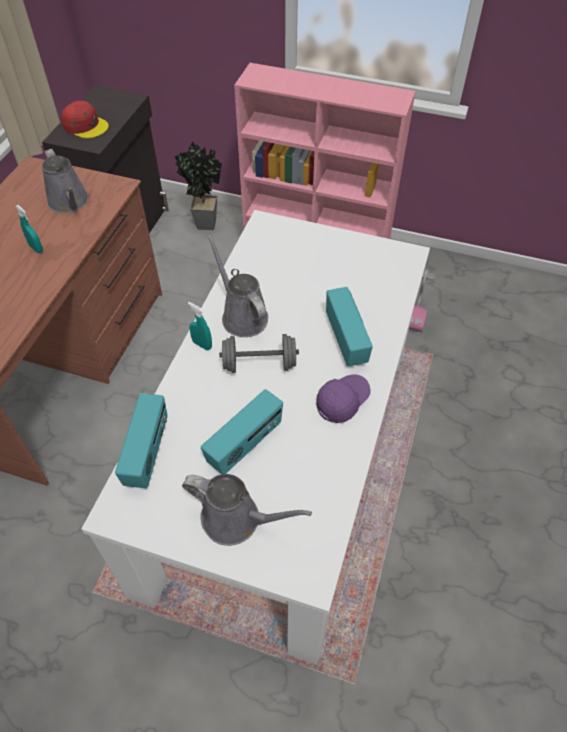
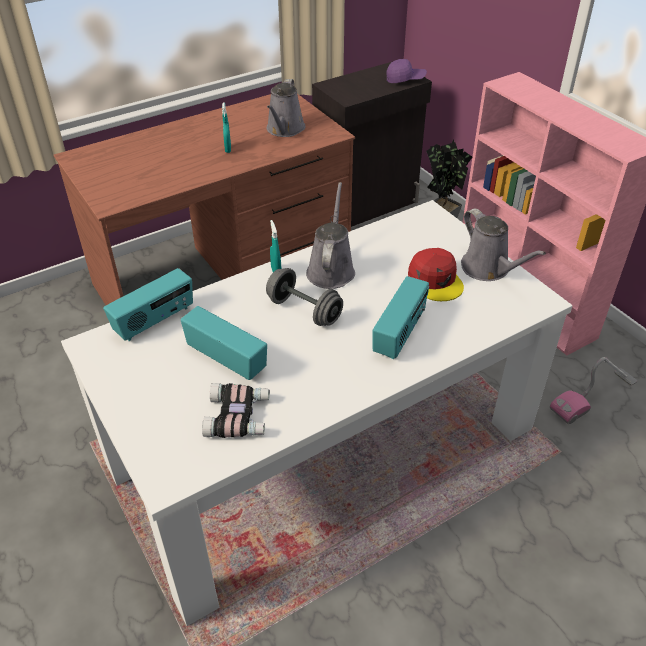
camera: 40 degrees right, 10 degrees down
(85, 126) = (356, 85): red cap -> red cap (435, 280)
(236, 519) = (161, 404): grey watering can -> grey watering can (488, 269)
(245, 445) = (227, 359): radio -> radio turned 135 degrees counterclockwise
(306, 485) = (239, 416): none -> binoculars
(342, 401) = (340, 376): purple cap -> purple cap (405, 79)

